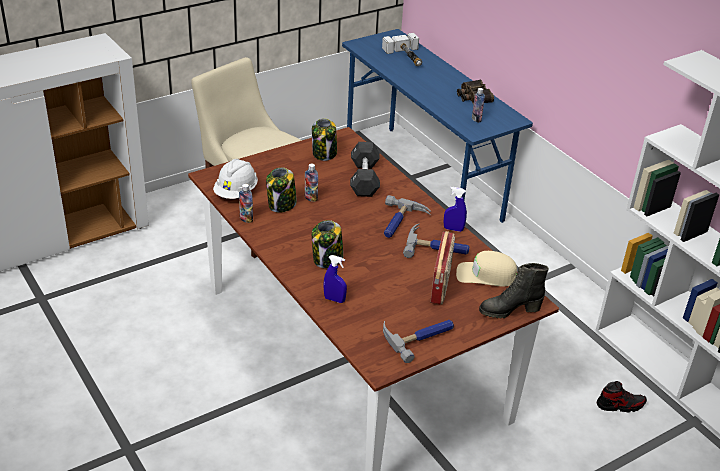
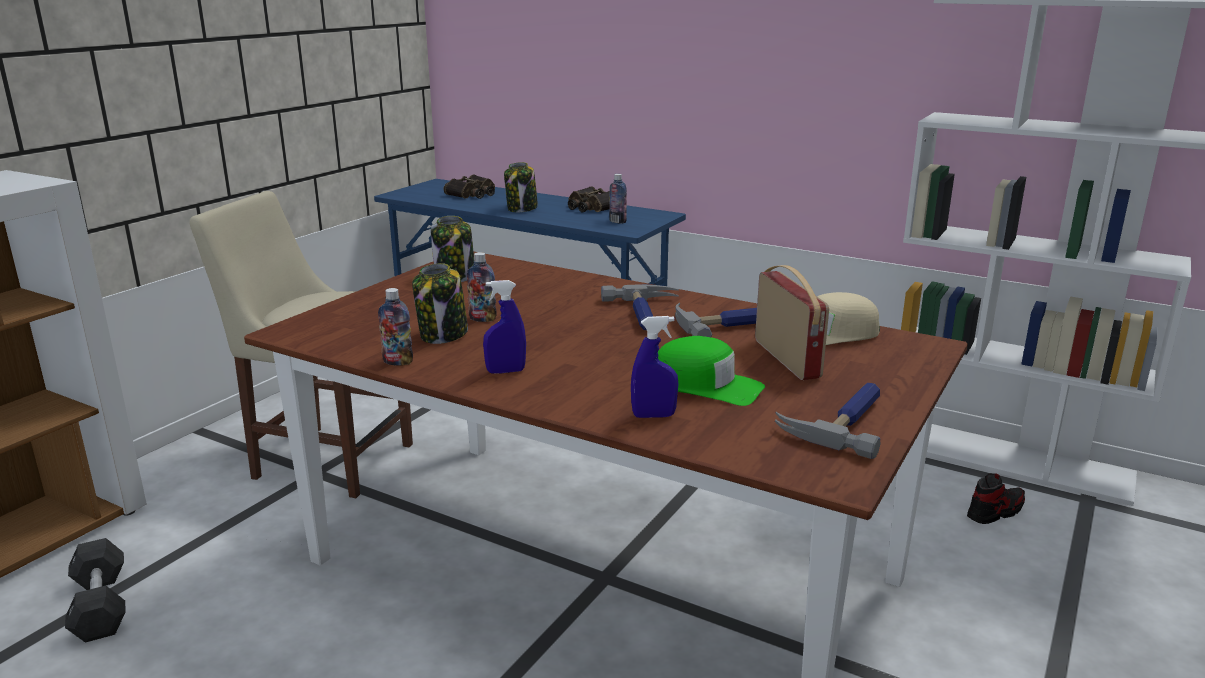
camera: 25 degrees left, 15 degrees down
(236, 192) = (351, 337): white hard hat -> none
(327, 259) = (585, 374): jar -> jar (522, 209)
(364, 179) = (541, 286): black dumbbell -> black dumbbell (100, 606)
(379, 289) = (706, 385): none -> green cap
(407, 57) = (473, 194): hammer -> binoculars
(453, 229) = (724, 304): blue spray bottle -> blue spray bottle (505, 371)
(509, 310) = (915, 360): black boot -> none

